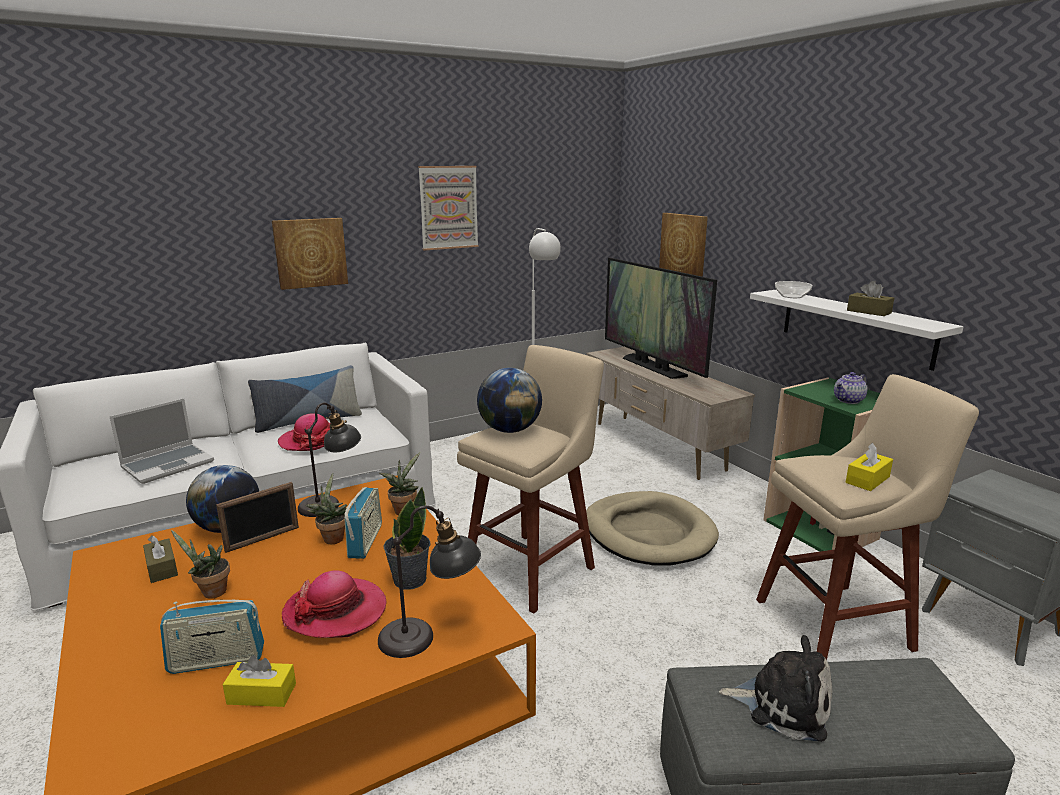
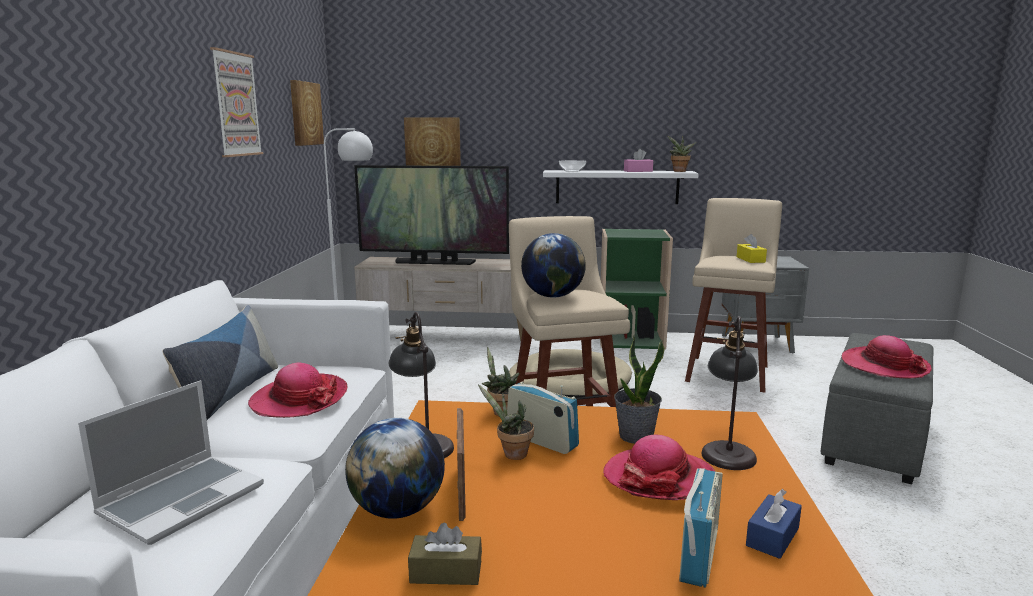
camera: 55 degrees left, 5 degrees down
(168, 464) = (183, 499): laptop -> laptop turned 45 degrees clockwise
(211, 592) = (550, 542): potted plant -> potted plant (679, 171)
(261, 694) = (772, 537): yellow tissue box -> blue tissue box
(310, 253) = (127, 158): picture -> picture (305, 113)
(782, 704) = (884, 366): plush toy -> hat
(848, 400) = (647, 234): teapot -> none
(868, 312) = (638, 171): brown tissue box -> pink tissue box

